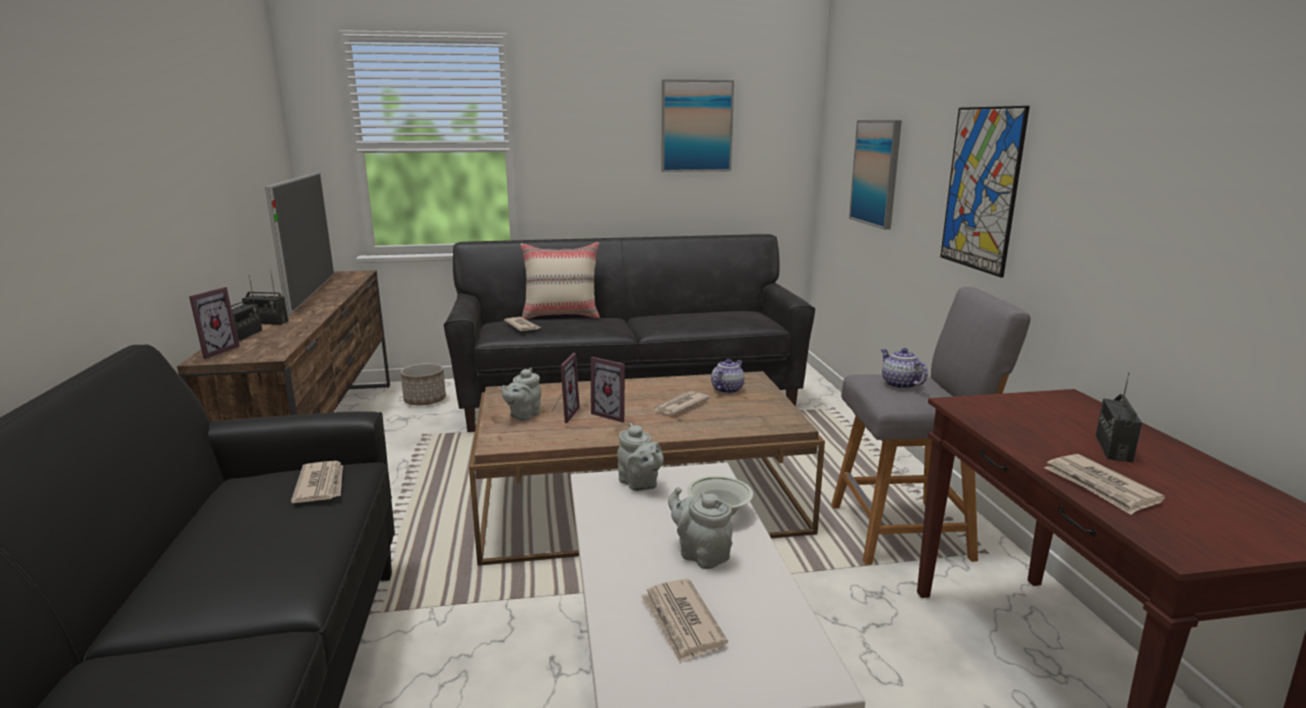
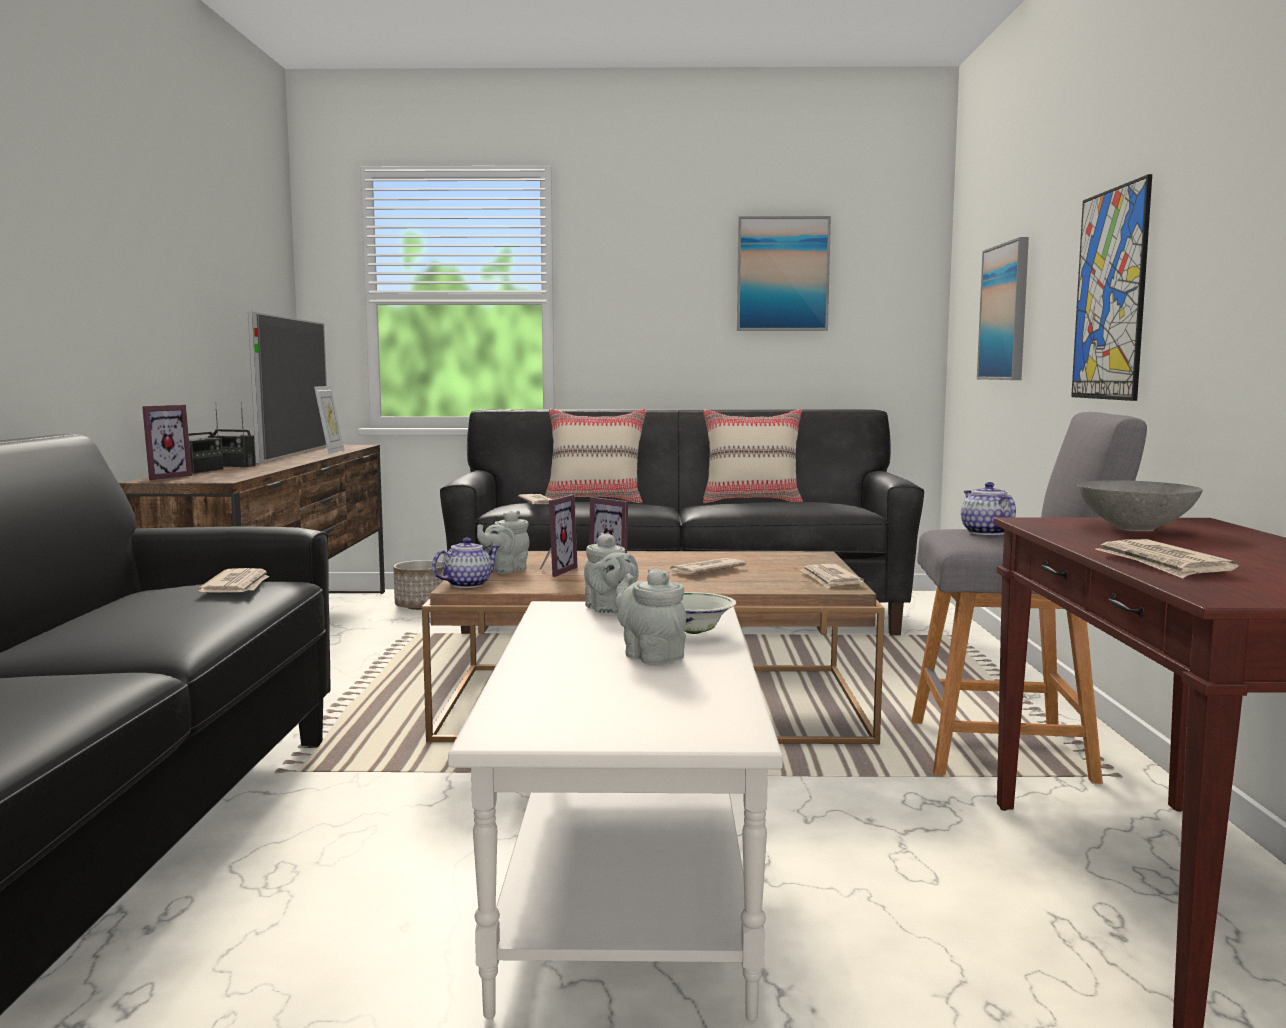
camera: 10 degrees right, 10 degrees down
(342, 288) = (331, 452): none -> picture frame
(681, 311) = (752, 501): none -> beige pillow
(682, 623) = (593, 694): newspaper -> newspaper (830, 579)
(727, 389) = (775, 562): teapot -> teapot (468, 584)
(1037, 415) = (1133, 528): none -> grey bowl
(1113, 448) = (1213, 547): radio -> none

